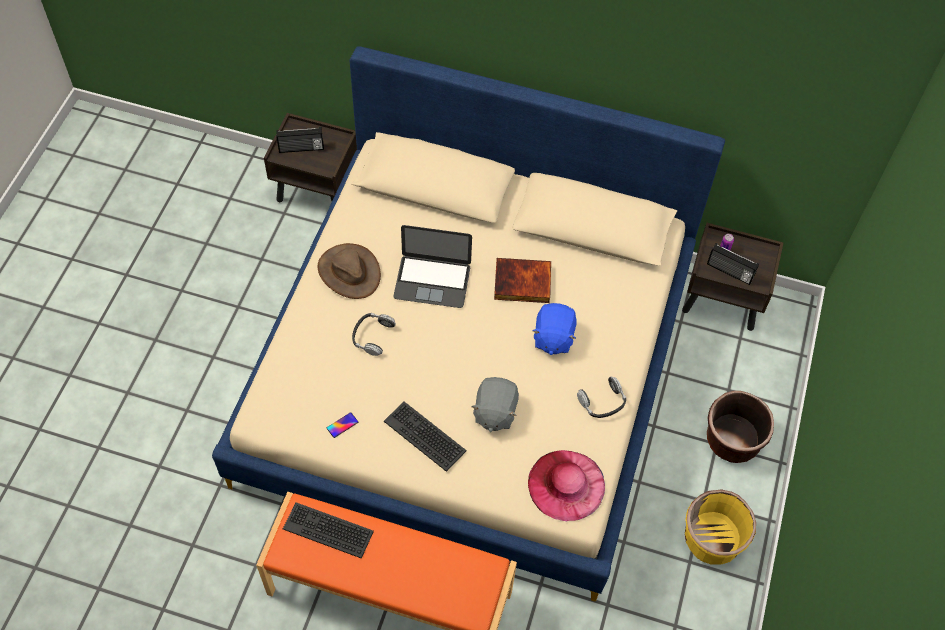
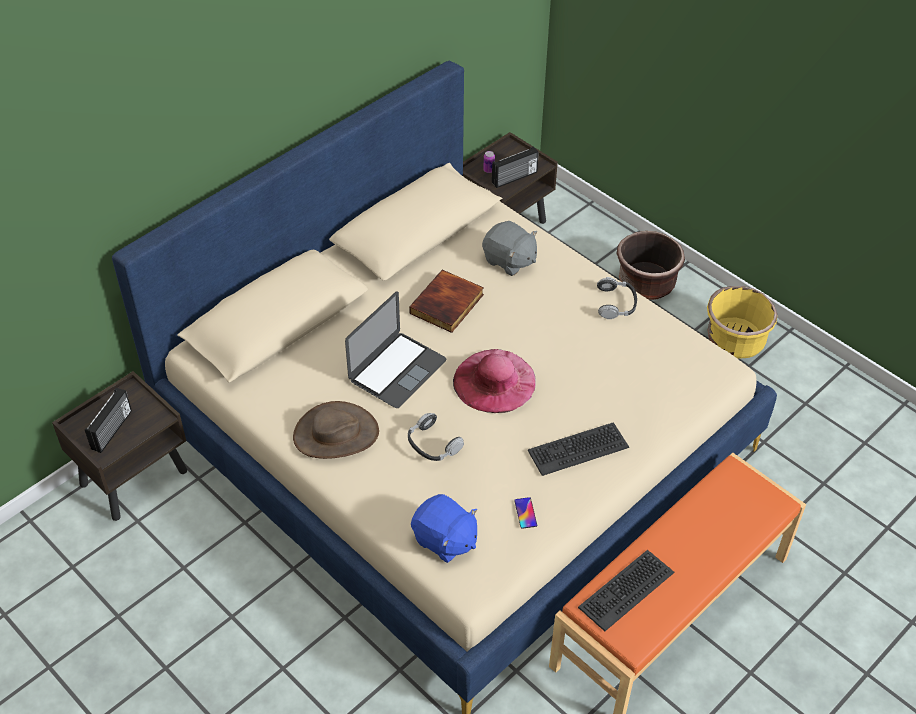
camera: 60 degrees left, 10 degrees down
(494, 412) = (581, 385): grey plush toy -> grey plush toy (509, 261)
(553, 338) = (524, 308): blue plush toy -> blue plush toy (444, 540)
(566, 485) = (690, 365): pink hat -> pink hat (494, 381)

